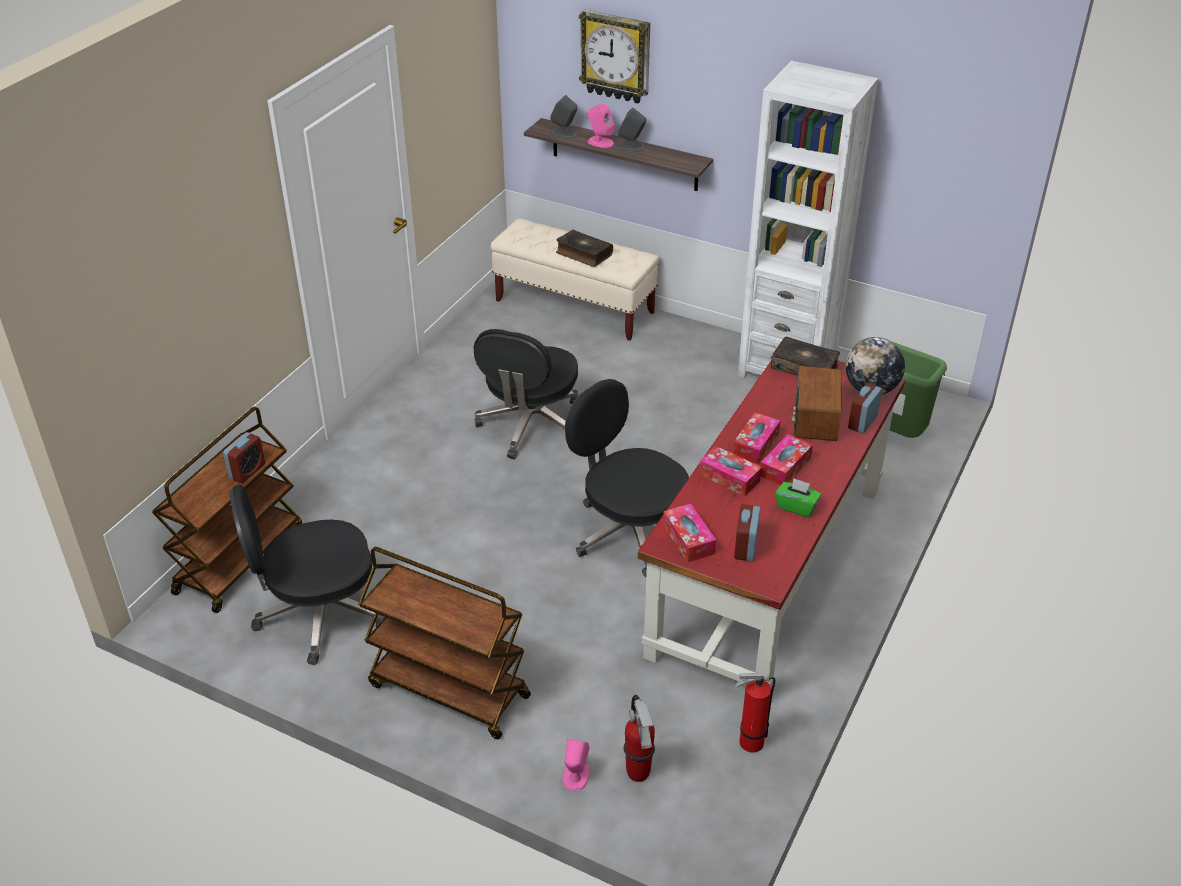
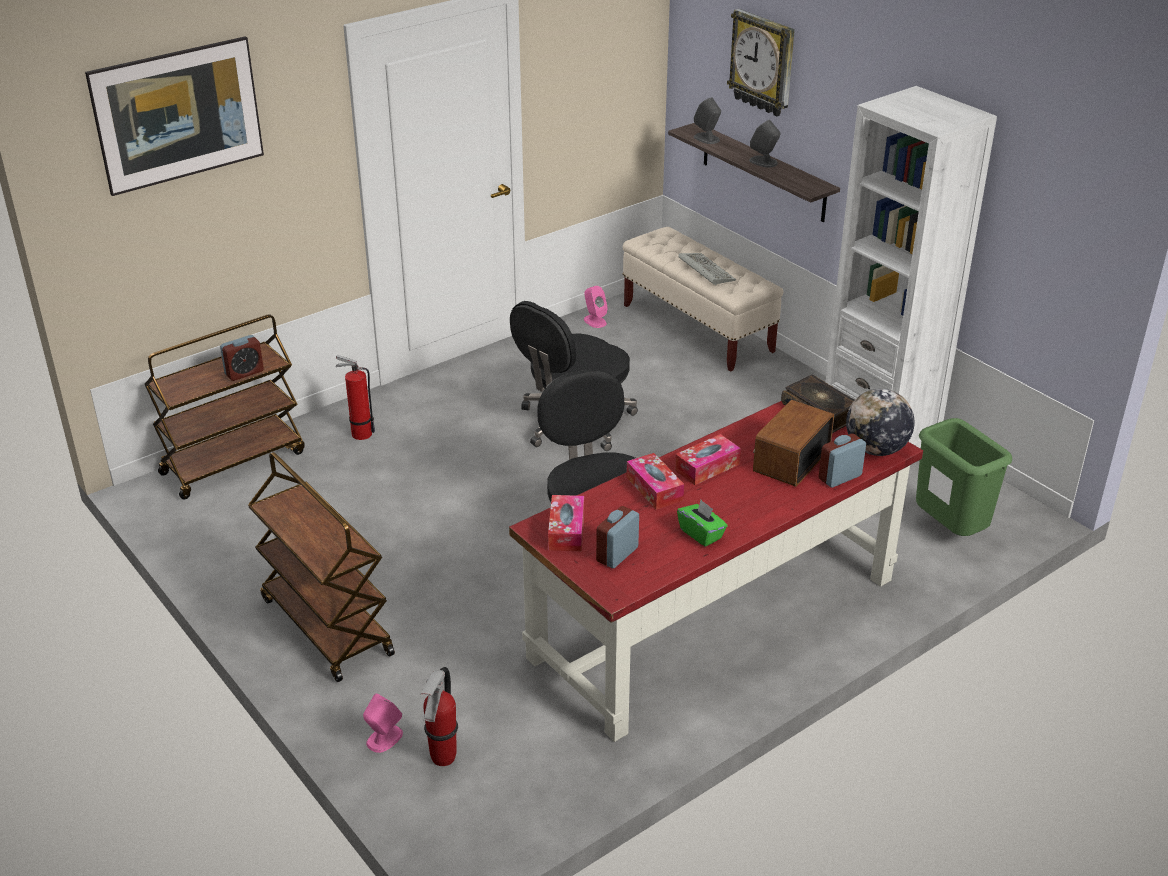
camera: 25 degrees right, 5 degrees down
(155, 261) = (183, 144): none -> picture
(318, 614) = (264, 526): black office chair -> none
(583, 254) = (704, 270): book -> keyboard
(600, 142) = (735, 152): pink speaker -> pink speaker (594, 321)
(748, 743) = (571, 769): fire extinguisher -> fire extinguisher (359, 433)
(785, 467) = (720, 495): tissue box -> none

